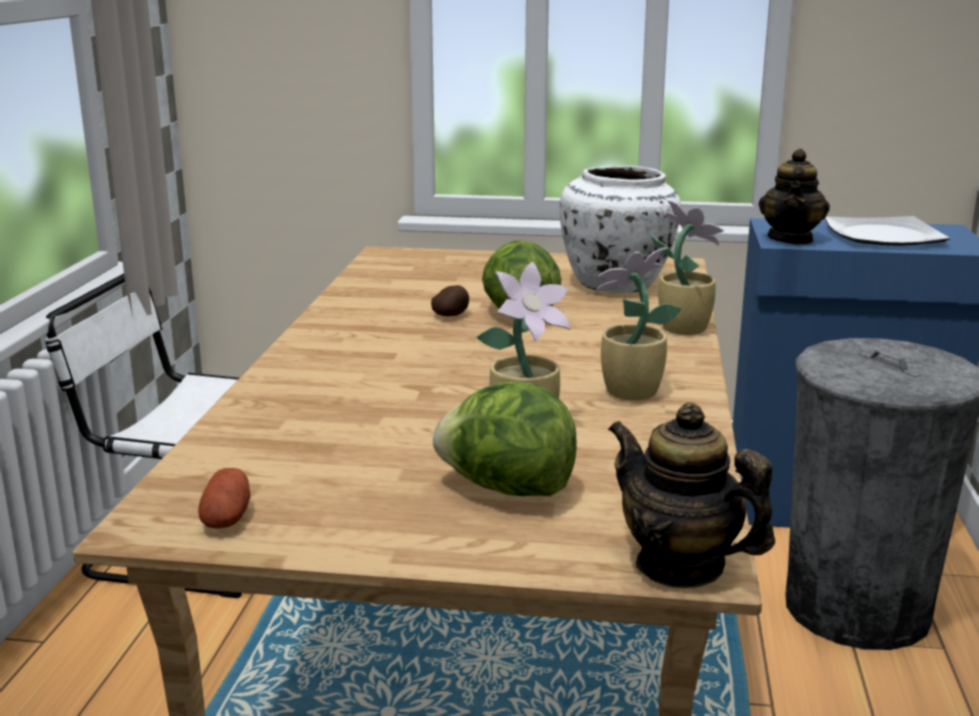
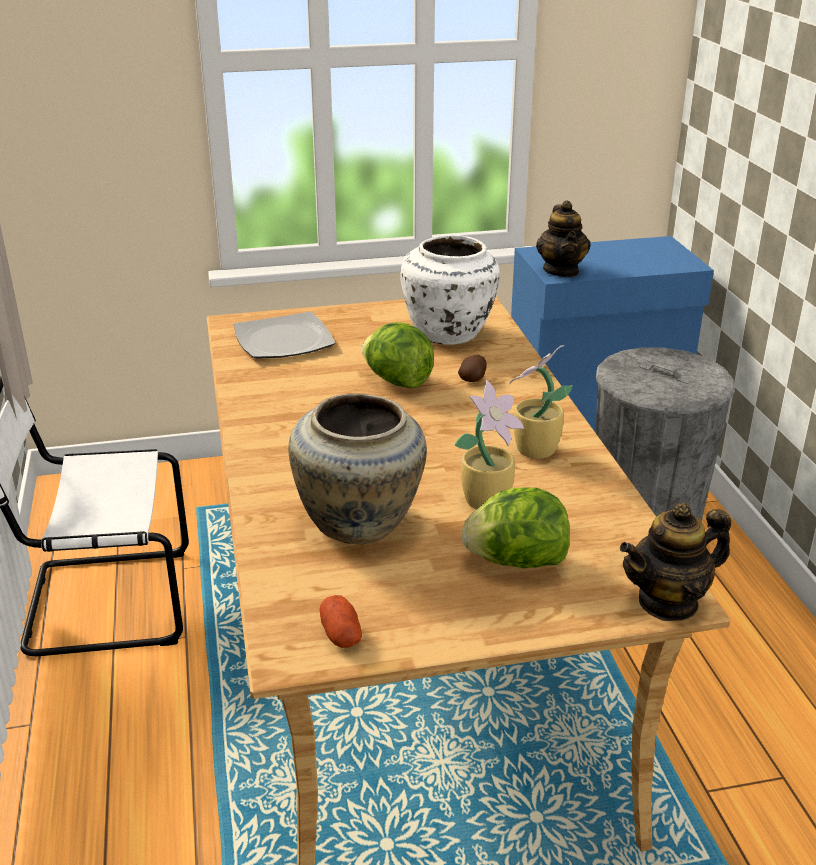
camera: 20 degrees left, 10 degrees up
(351, 426) = (360, 525): none -> beige vase
(451, 315) = (345, 390): potato -> potato (473, 379)
(680, 565) = (668, 602): teapot -> teapot turned 45 degrees counterclockwise
(683, 328) = (528, 375): potted plant -> none
(882, 236) = (623, 257): plate -> plate (282, 340)

